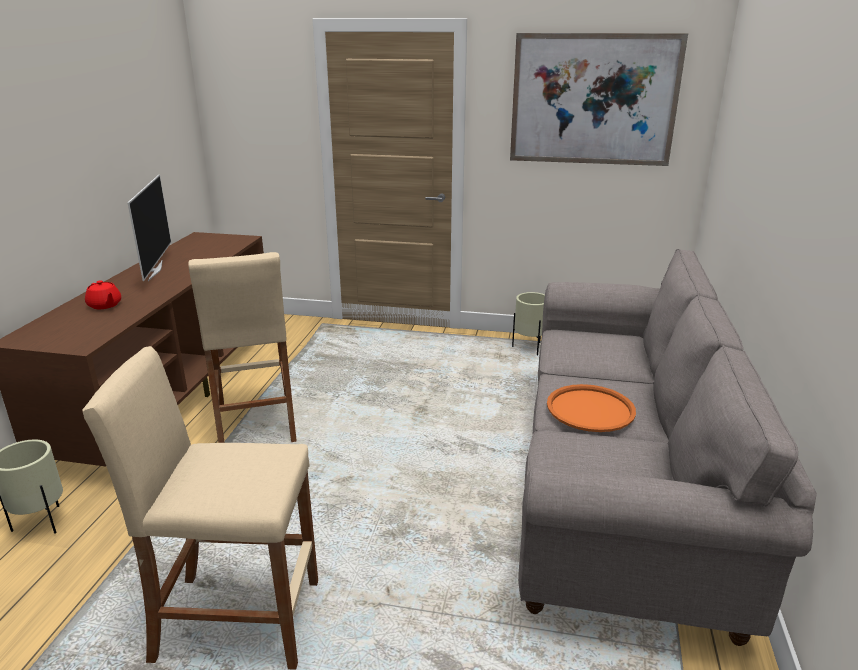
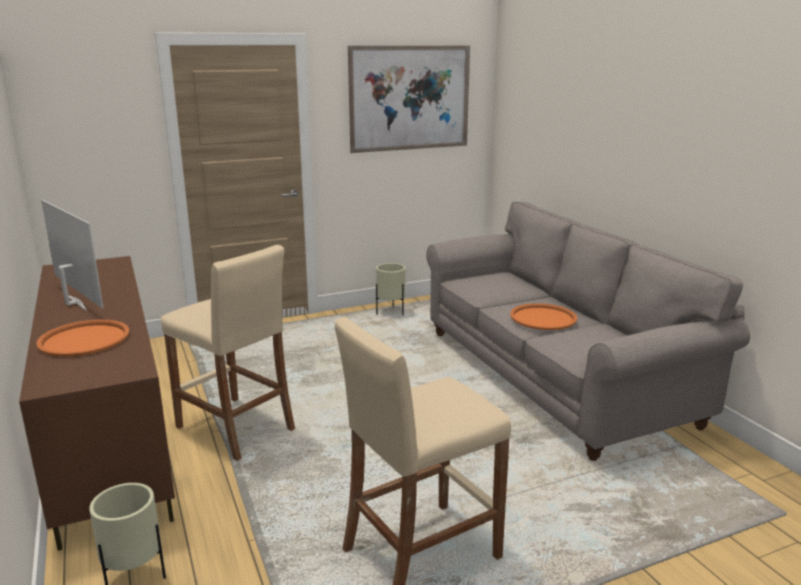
camera: 35 degrees left, 5 degrees down
(105, 305) = (84, 339): red teapot -> orange tray

